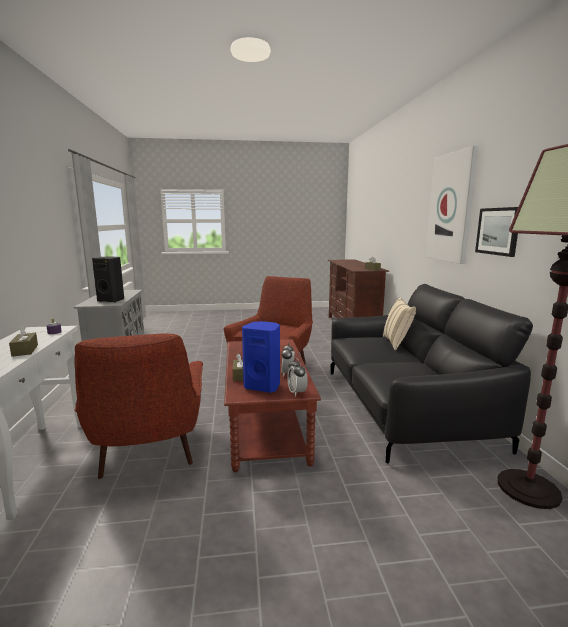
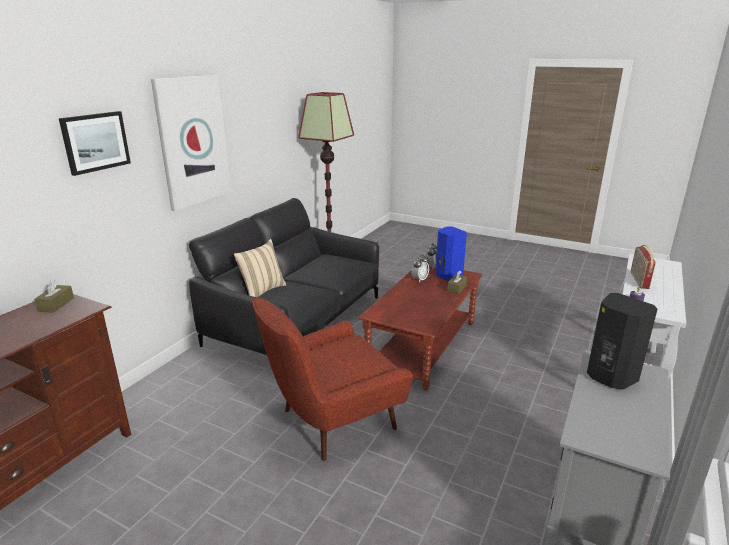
camera: 145 degrees left, 10 degrees up
(25, 350) = (638, 280): brown tissue box -> radio
(148, 451) = (530, 356): red armchair -> none
(498, 231) = (251, 151): picture -> picture (95, 142)

